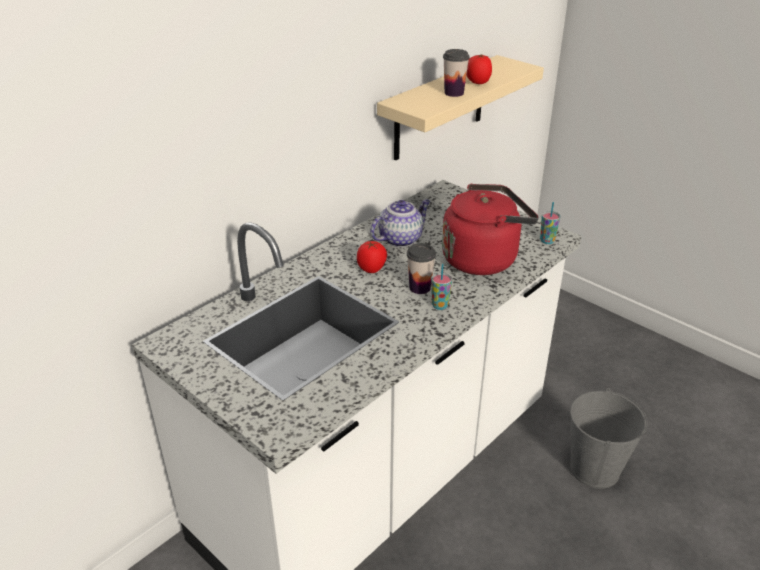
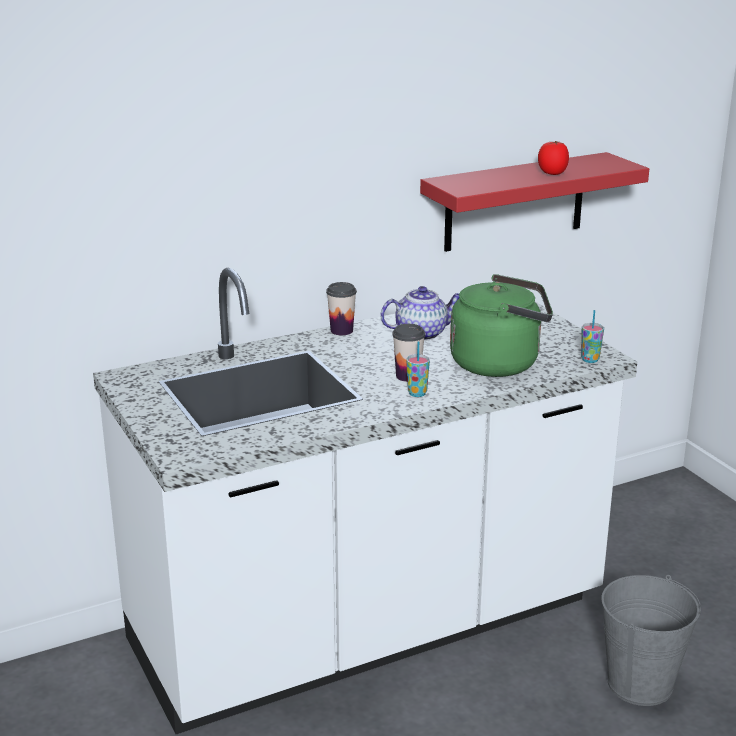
camera: 20 degrees right, 10 degrees down
(372, 269) = (369, 353): tomato -> none
(439, 108) = (515, 202): beige shelf -> red shelf
(454, 93) = (514, 179): cup -> cup (341, 330)
(483, 258) = (500, 363): red kettle -> green kettle

